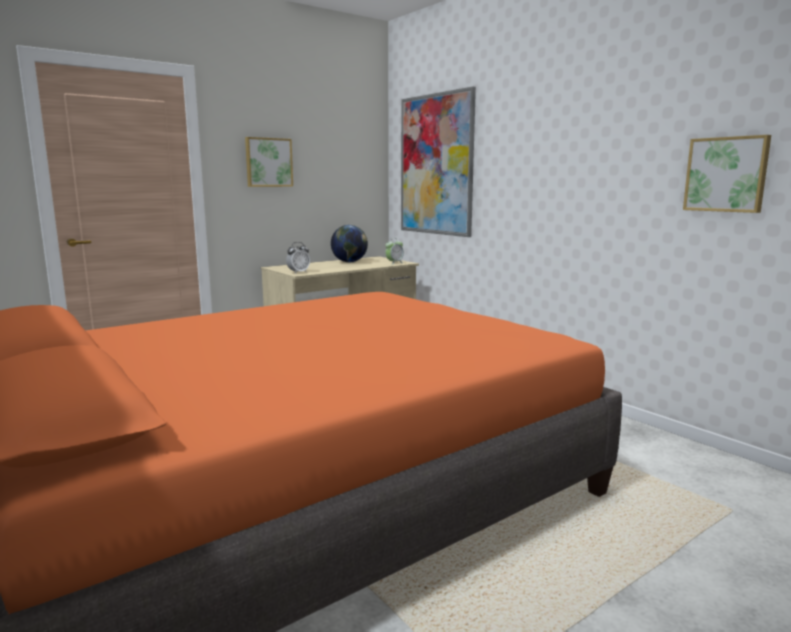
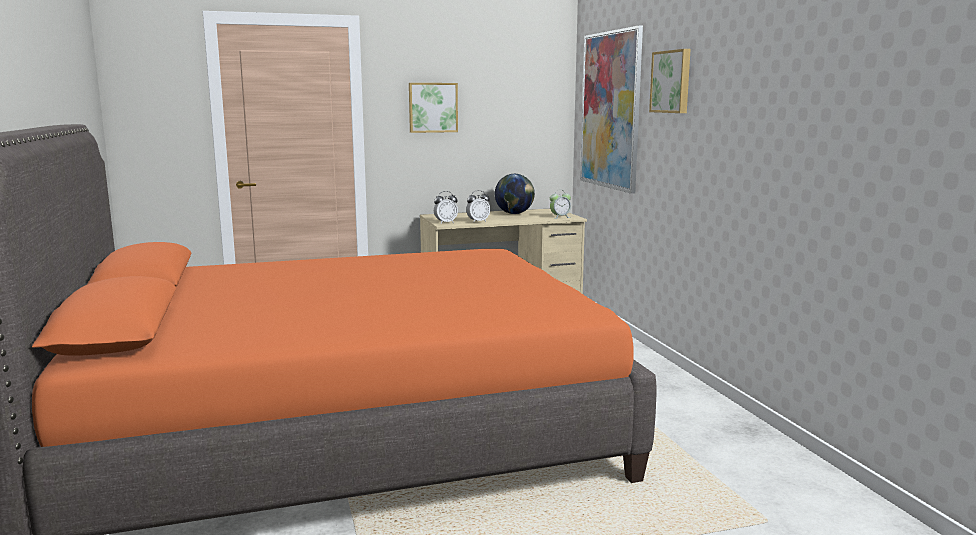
camera: 20 degrees right, 0 degrees up
(327, 270) = (478, 221): none -> alarm clock
(726, 174) = (841, 141): picture -> picture (672, 81)

